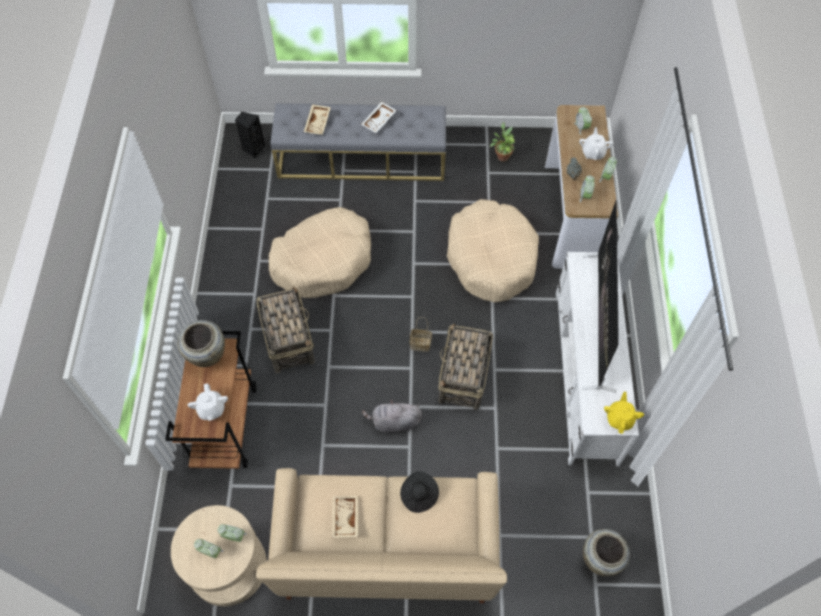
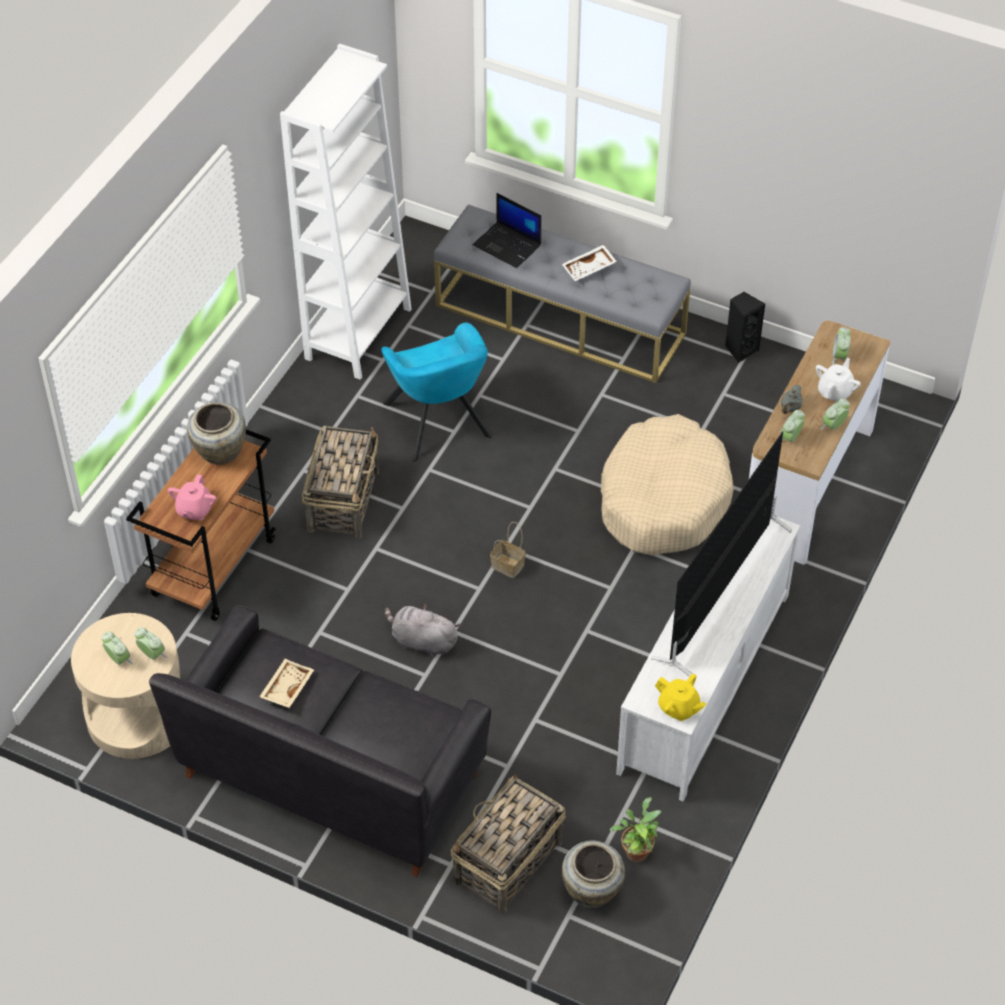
camera: 25 degrees right, 10 degrees down
(211, 409) = (194, 510): white teapot -> pink teapot
(237, 216) = (358, 334): none -> white bookcase
(253, 149) = (424, 259): black speaker -> black speaker (740, 349)
(318, 123) = (508, 245): beige tray -> laptop
(323, 260) = (439, 424): beige dog bed -> turquoise armchair
(386, 551) = (330, 775): beige sofa -> black sofa
(419, 495) = (386, 698): black hat -> none
(463, 377) = (540, 624): basket -> basket (507, 863)
(502, 155) = (756, 379): potted plant -> potted plant (636, 850)
(620, 419) = (678, 708): yellow teapot -> yellow teapot turned 90 degrees clockwise

